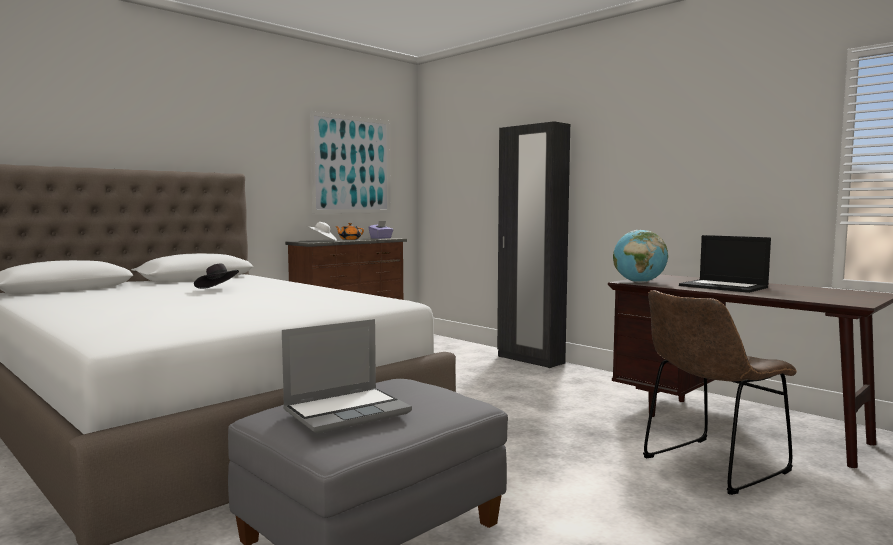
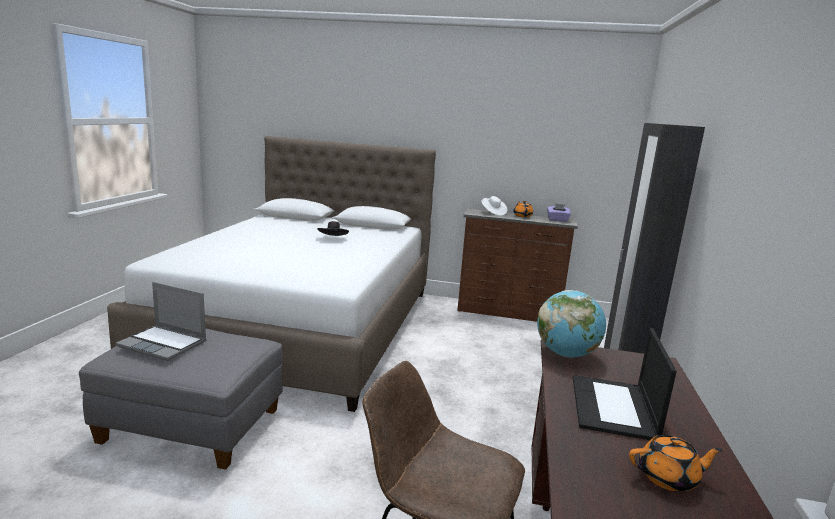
camera: 55 degrees right, 10 degrees up
(352, 165) = (550, 145): picture -> none
(808, 291) = (669, 478): none -> orange teapot

